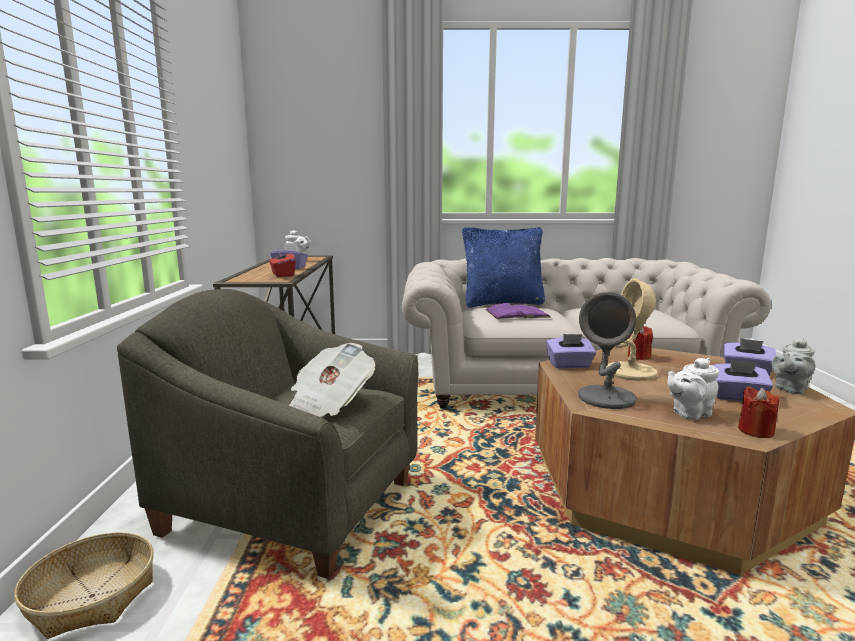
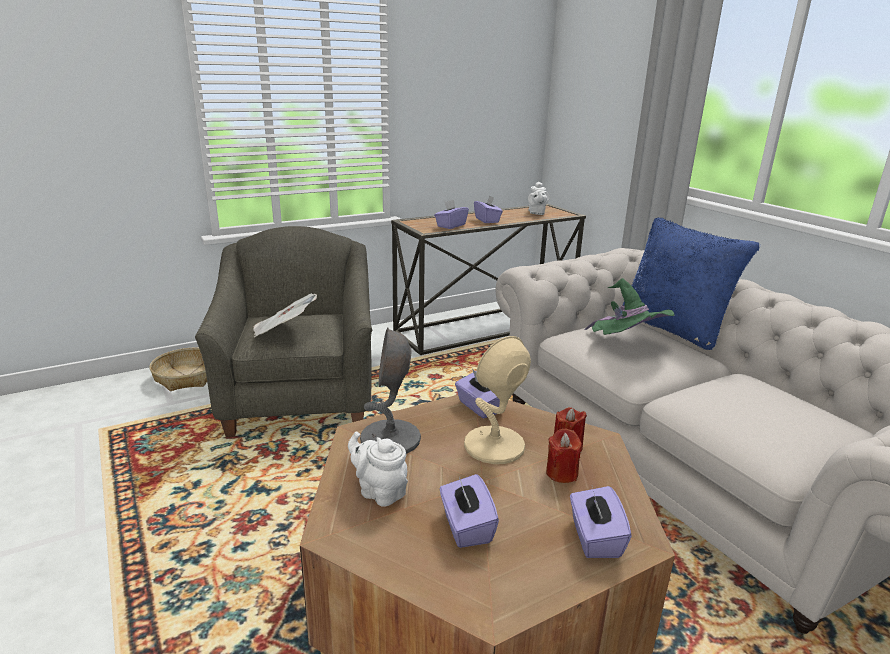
camera: 60 degrees right, 10 degrees up
(282, 275) = (451, 225): red tissue box -> purple tissue box
(517, 313) = (626, 344): purple book -> green hat
(755, 431) = (355, 539): red candle -> red candle (561, 473)
(790, 389) = (548, 578): grey teapot -> none

